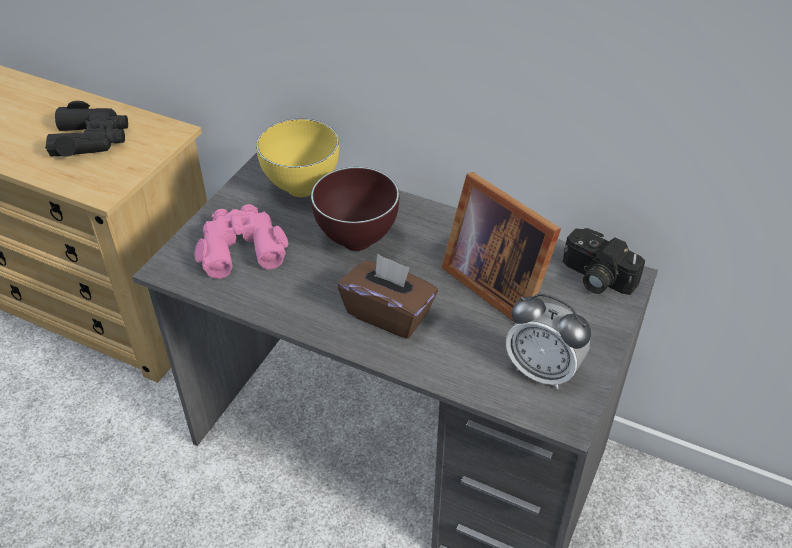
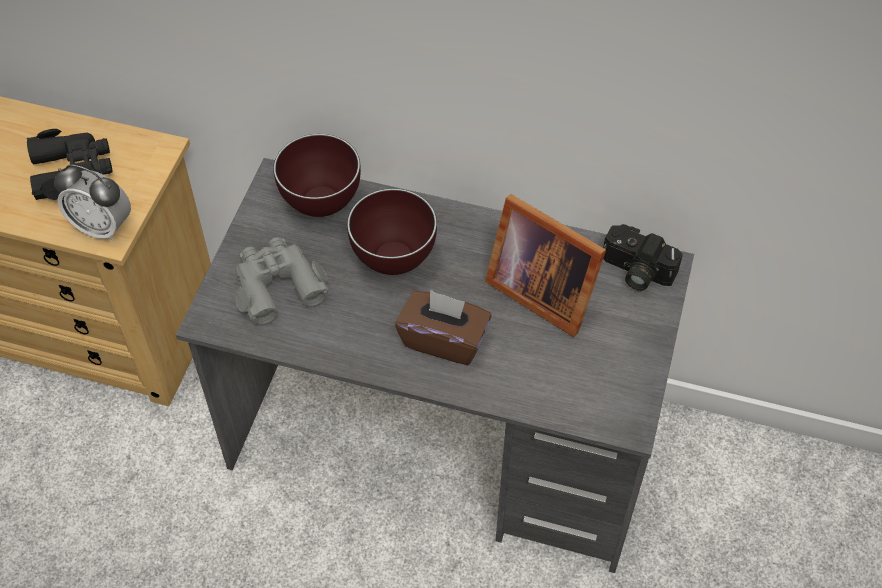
camera: 10 degrees left, 10 degrees up
(241, 247) = (277, 285): pink binoculars -> grey binoculars
(304, 189) = (324, 205): yellow bowl -> brown bowl
(542, 371) = (600, 380): alarm clock -> alarm clock (102, 227)

